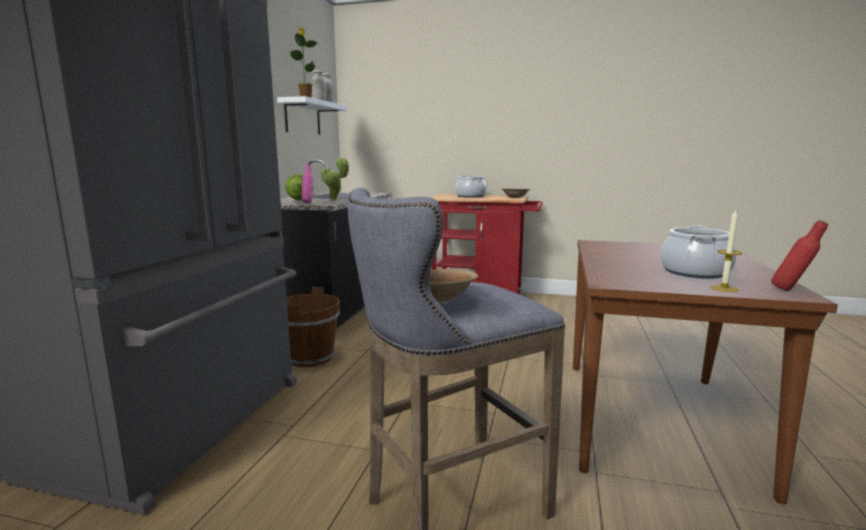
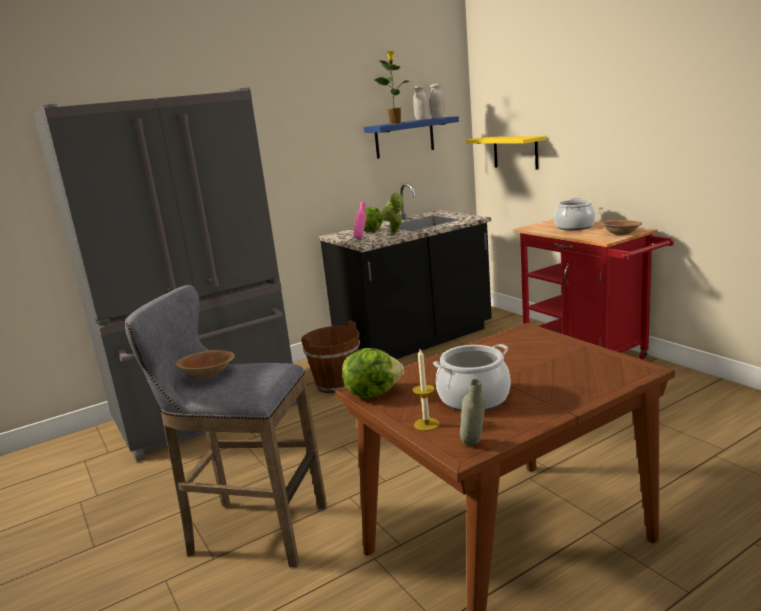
camera: 45 degrees right, 5 degrees up
(302, 118) = (404, 138): white shelf -> blue shelf
(390, 143) = (515, 152): none -> yellow shelf
(624, 283) = (372, 393): none -> lettuce
(791, 291) = (474, 447): red bottle -> grey bottle

